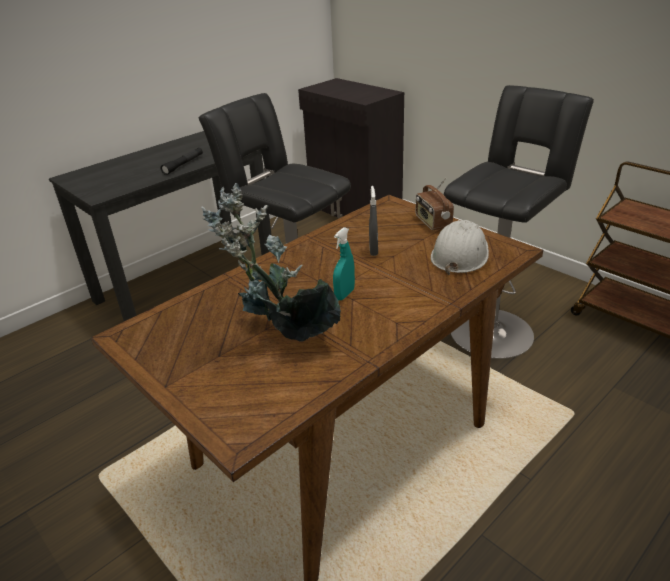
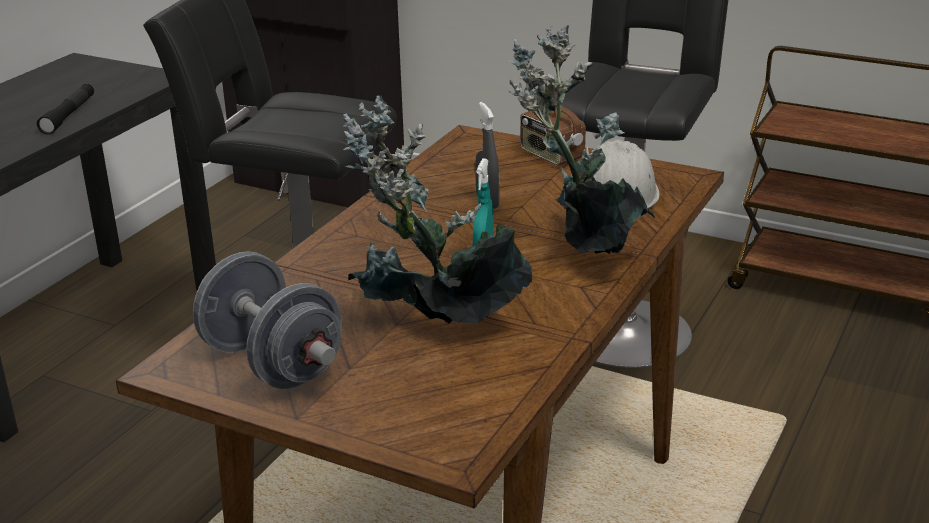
camera: 20 degrees left, 5 degrees down
(178, 343) = (272, 363): none -> grey dumbbell
(413, 297) = (583, 252): none -> potted plant

